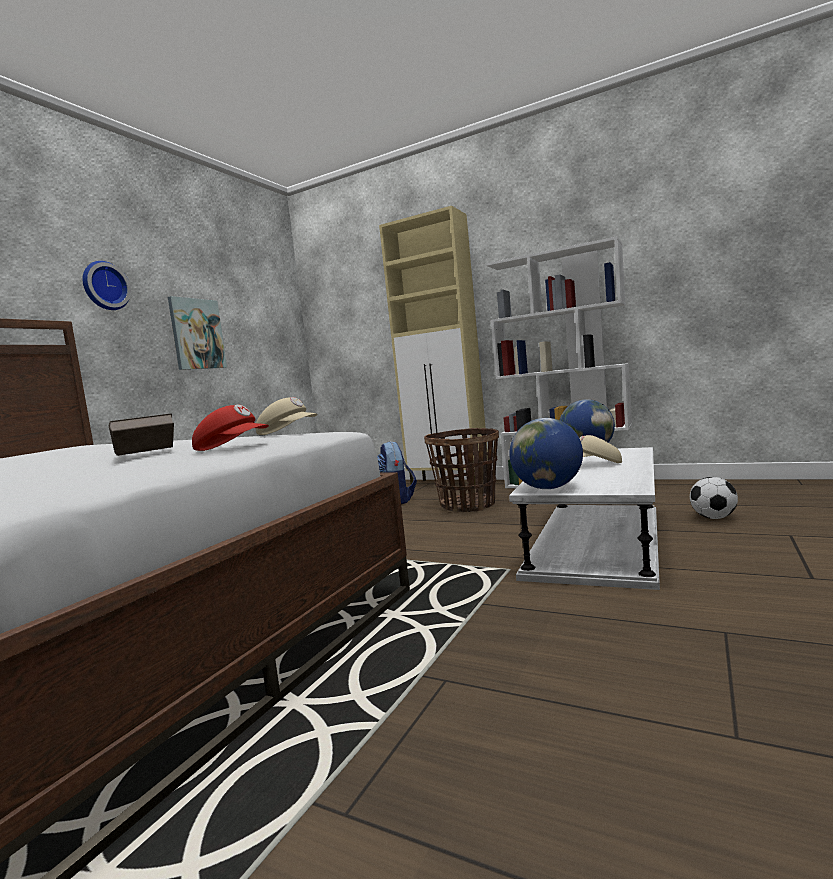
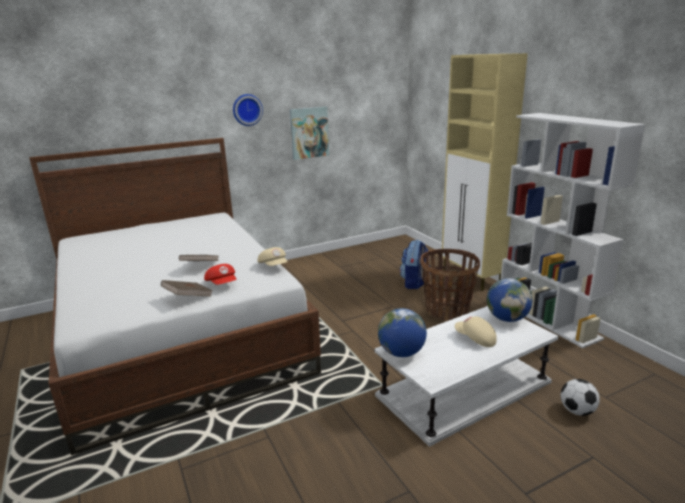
camera: 35 degrees right, 15 degrees up
(191, 461) = (188, 298): none -> brown book

